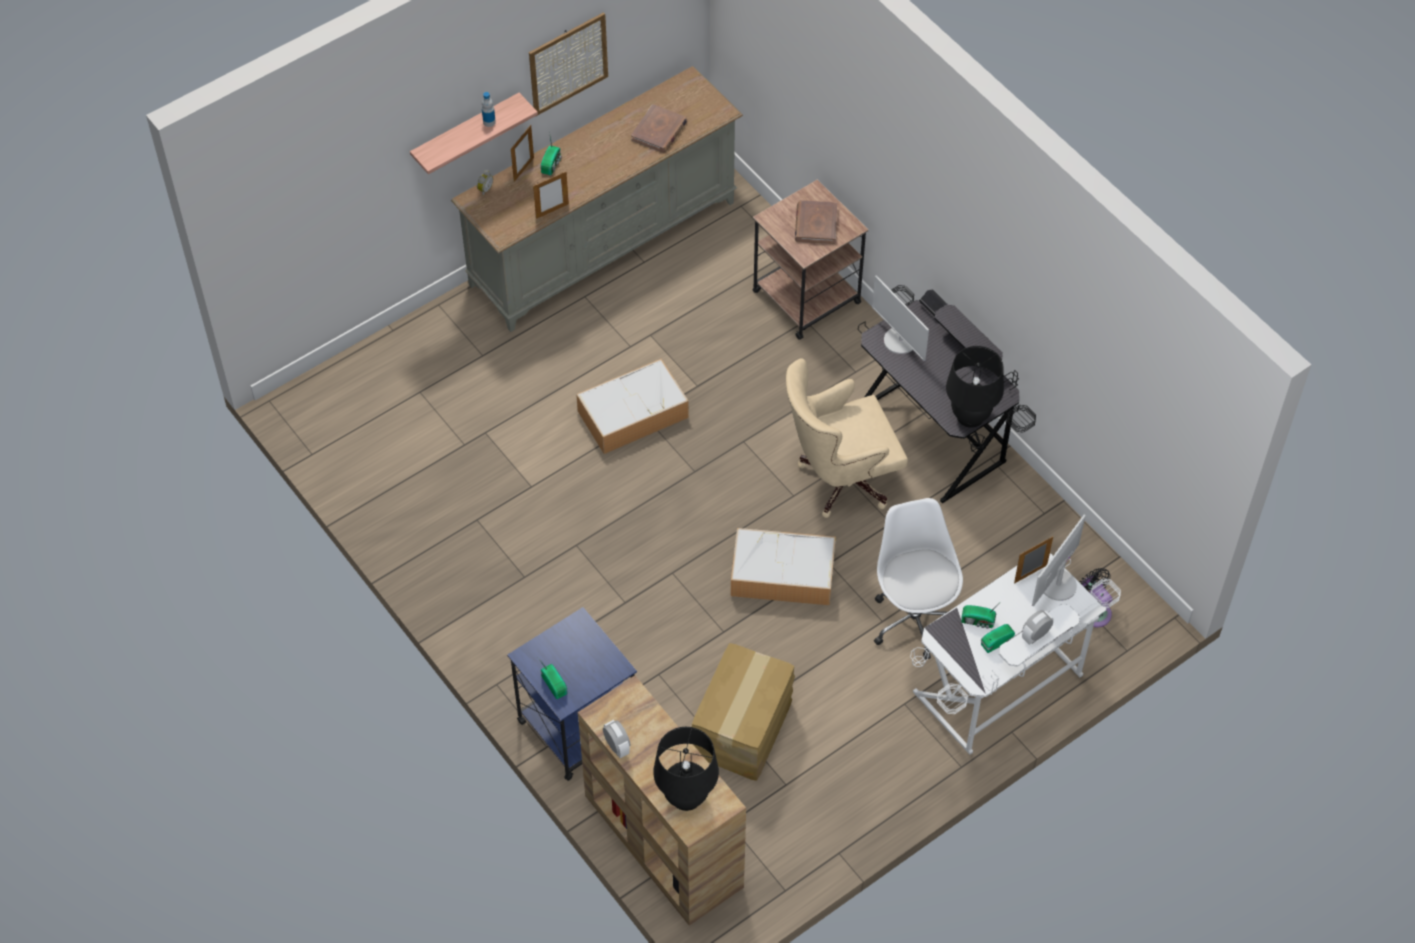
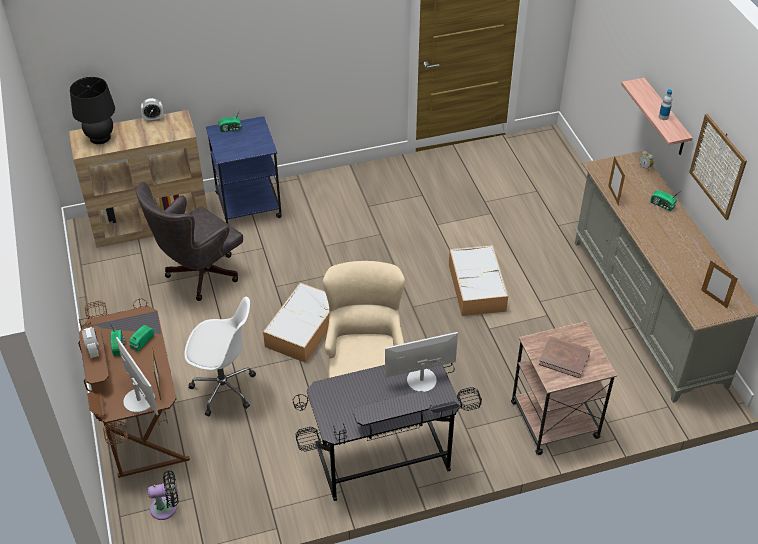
camera: 110 degrees right, 10 degrees down
(523, 169) = (660, 190): picture frame -> picture frame (714, 299)
(659, 131) = (684, 272): brown book -> none
(743, 728) = (199, 276): cardboard box -> grey office chair
(970, 416) = (324, 400): black table lamp -> none
(1001, 687) = (141, 422): white desk -> brown desk

